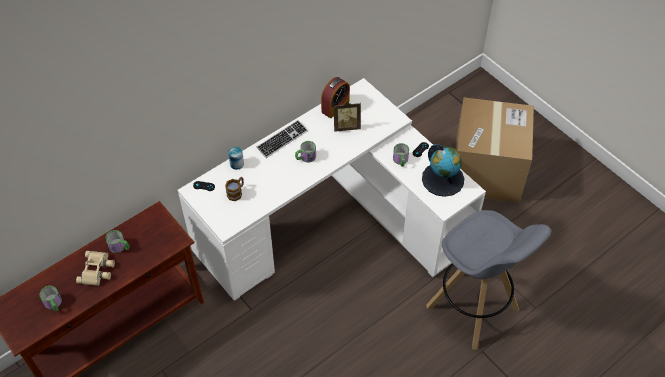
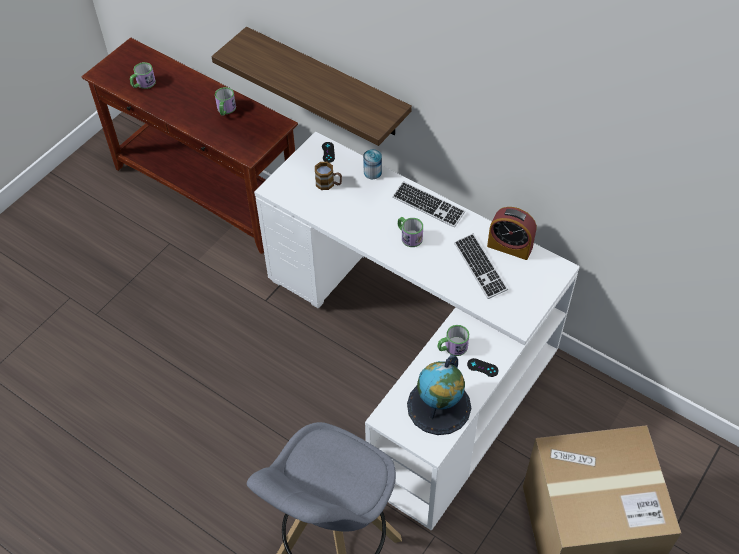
camera: 75 degrees right, 0 degrees up
(97, 270) = (191, 102): beige binoculars -> none
(176, 146) = (327, 83): none -> shelf
(346, 126) = (480, 267): picture frame -> keyboard

